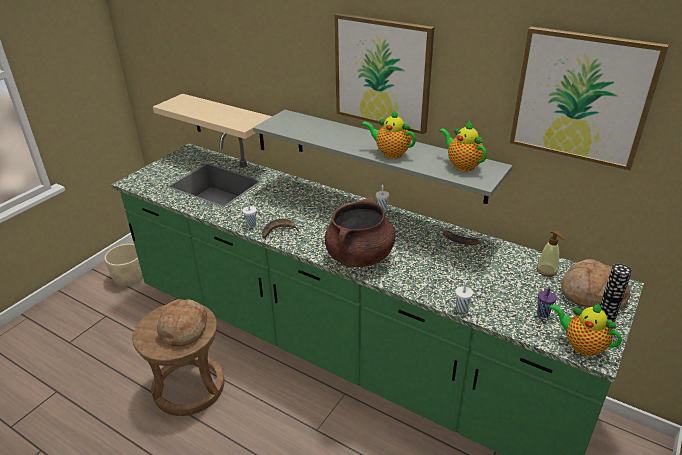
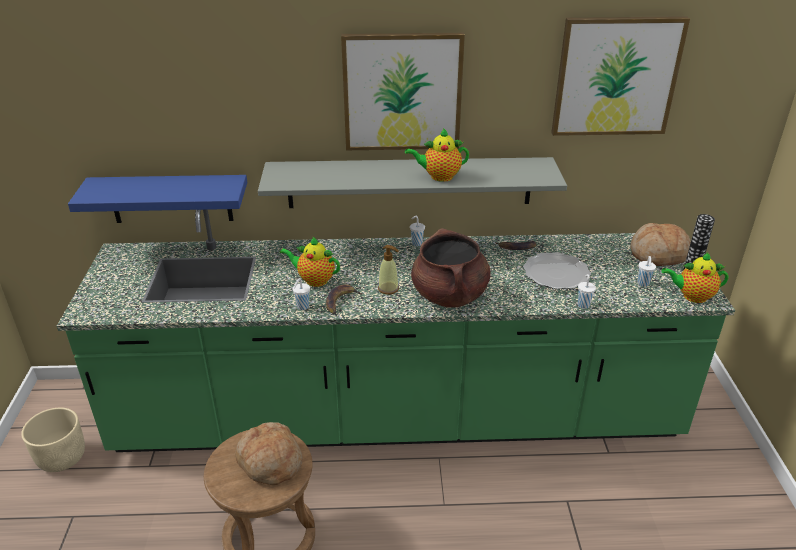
camera: 35 degrees left, 0 degrees up
(228, 122) = (171, 198): beige shelf -> blue shelf
(462, 165) = (515, 169): teapot -> teapot (314, 280)
(468, 274) = (555, 274): none -> plate
(542, 314) = (643, 284): purple cup -> white cup
(546, 270) = (608, 248): soap dispenser -> soap dispenser (388, 288)

